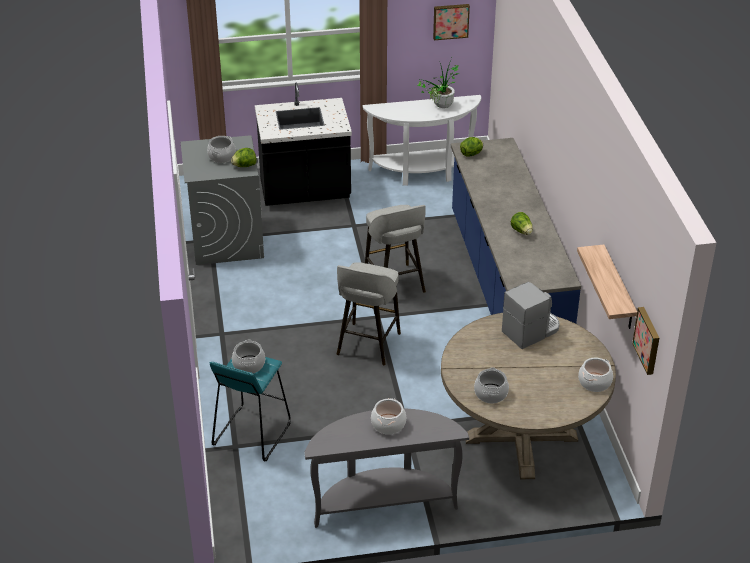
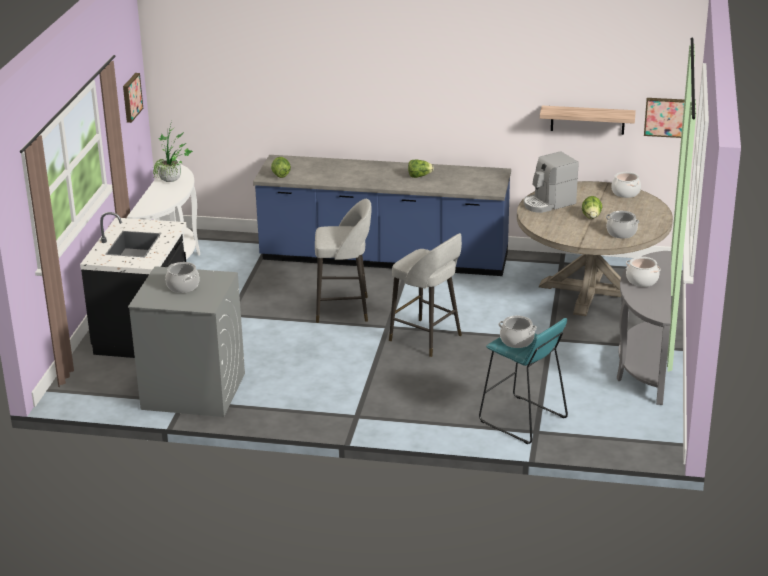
camera: 70 degrees left, 10 degrees down
(244, 166) = (213, 276): lettuce -> lettuce (591, 217)
(531, 331) = (548, 203): coffee machine -> coffee machine turned 105 degrees counterclockwise

